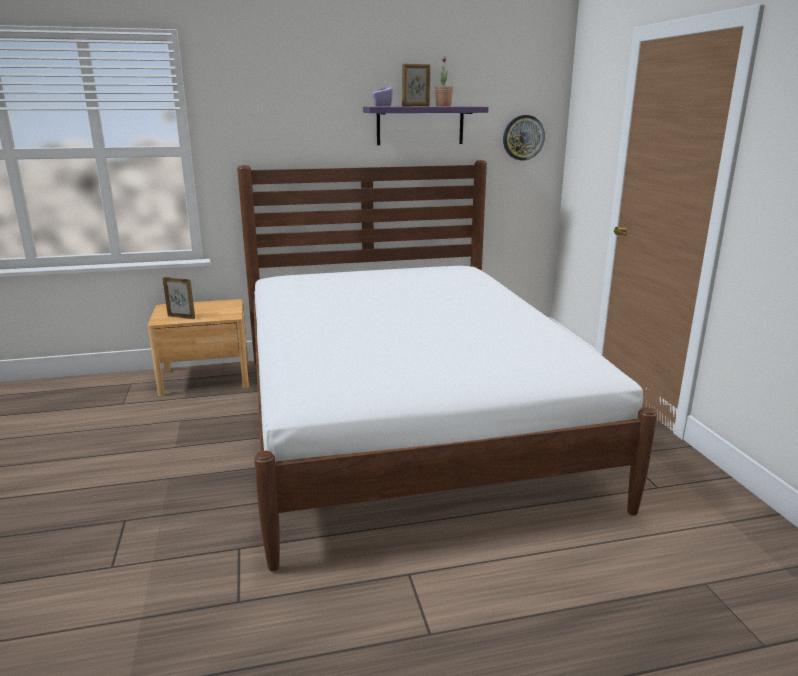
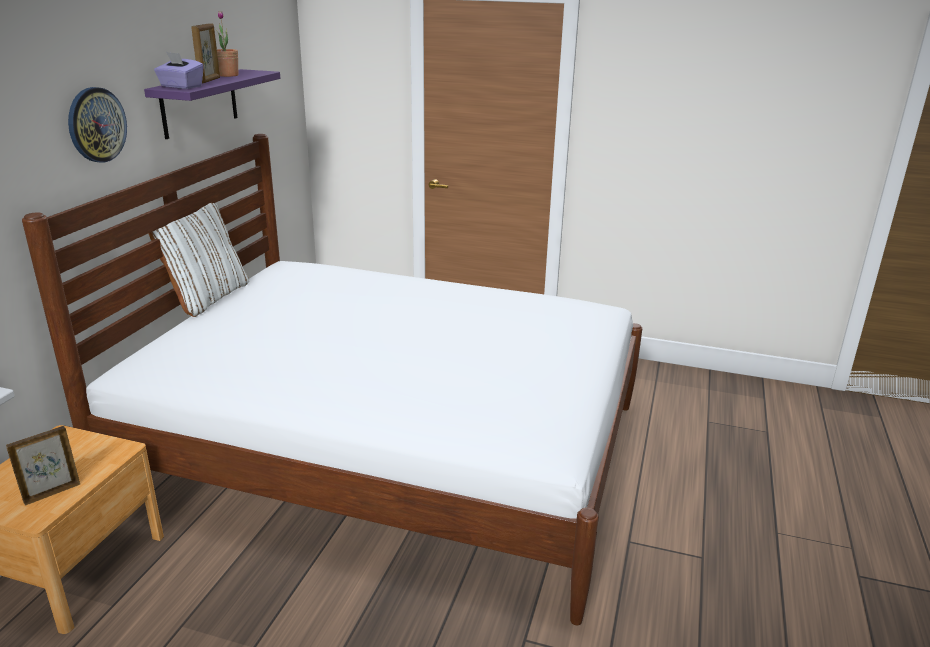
camera: 60 degrees left, 5 degrees up
(381, 266) = (207, 298): none -> white pillow
(523, 137) = (278, 98): wall clock -> wall clock (96, 125)

